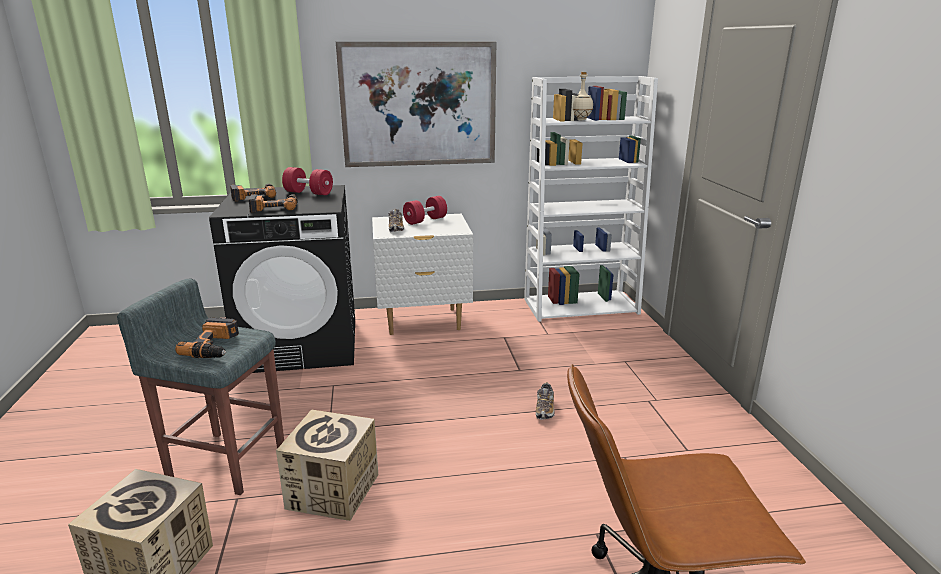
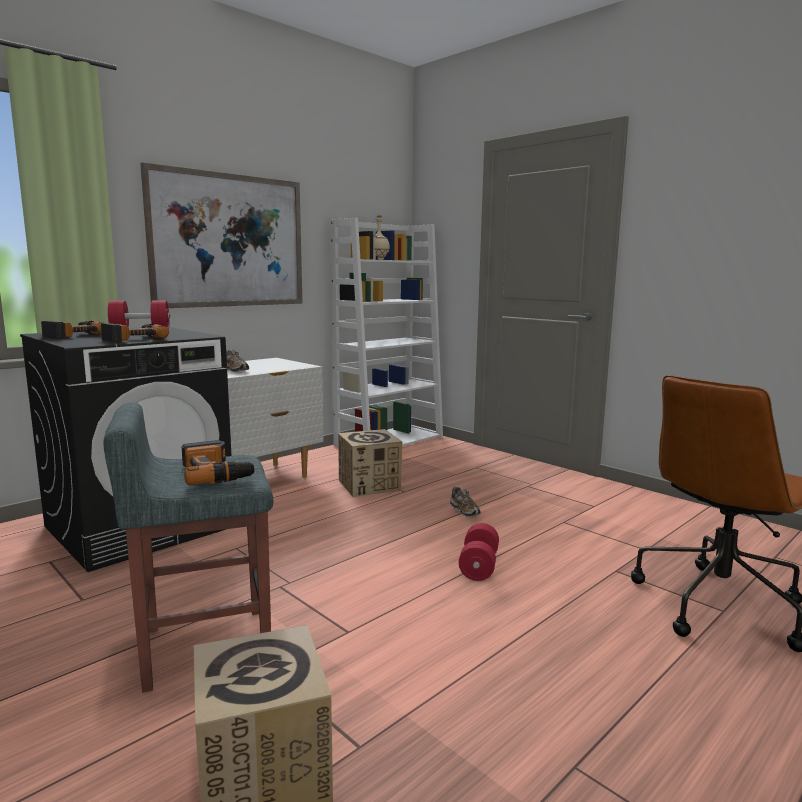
camera: 35 degrees left, 10 degrees down
(333, 491) = (370, 624): cardboard box -> cardboard box (369, 485)
(425, 220) = (252, 363): red dumbbell -> red dumbbell (479, 566)

